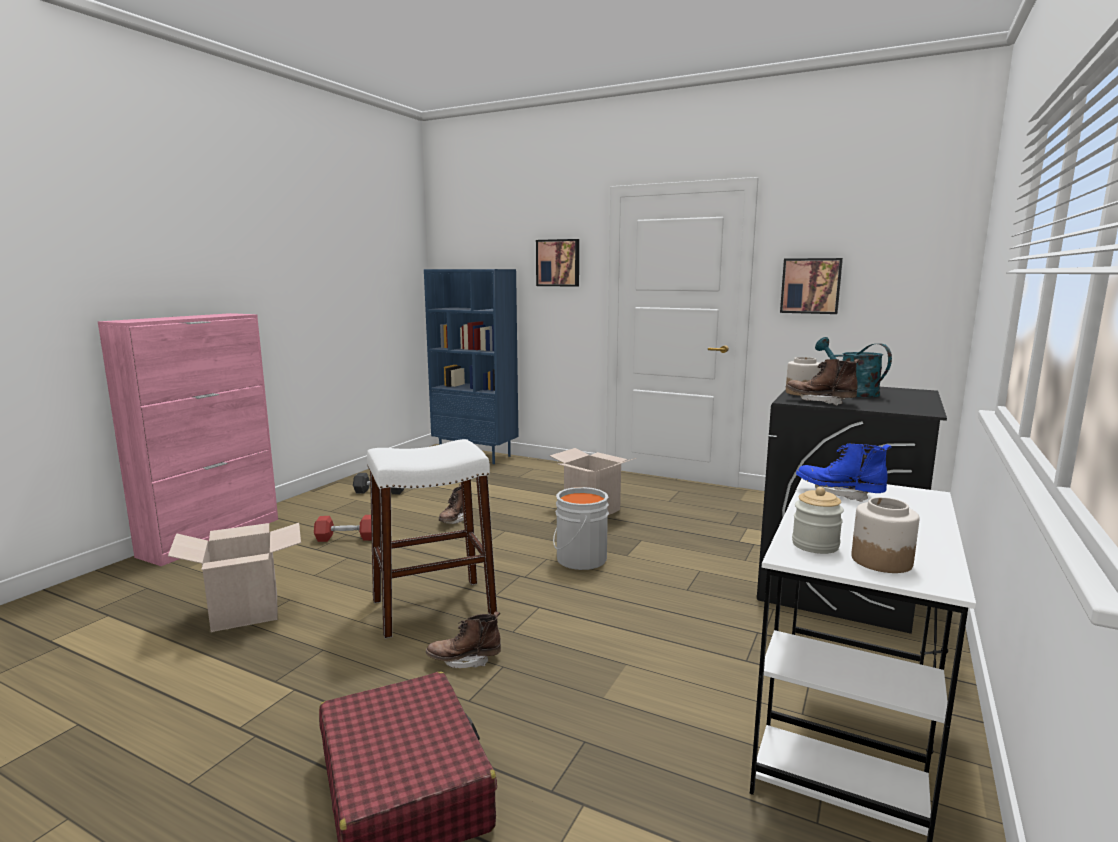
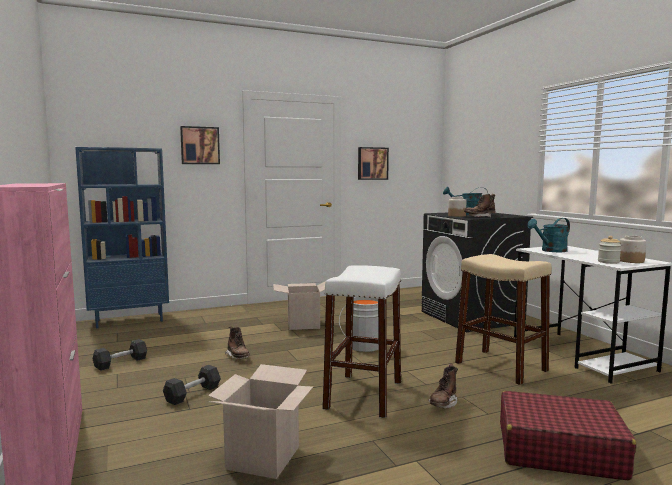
camera: 50 degrees left, 5 degrees down
(347, 538) = (193, 394): red dumbbell -> grey dumbbell
(656, 665) = (500, 366): none -> beige stool
(839, 494) = (550, 251): blue boot -> turquoise watering can

